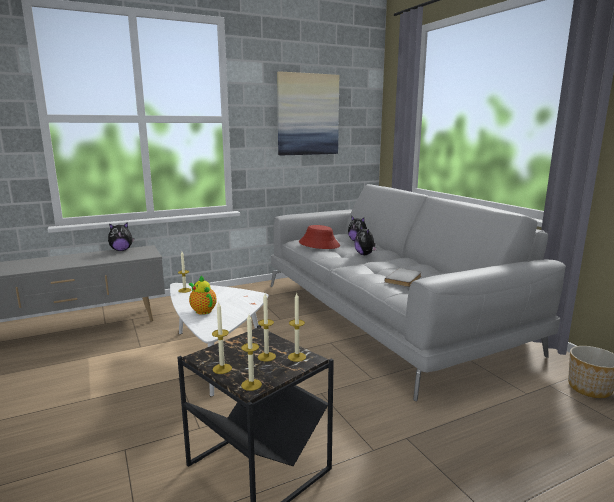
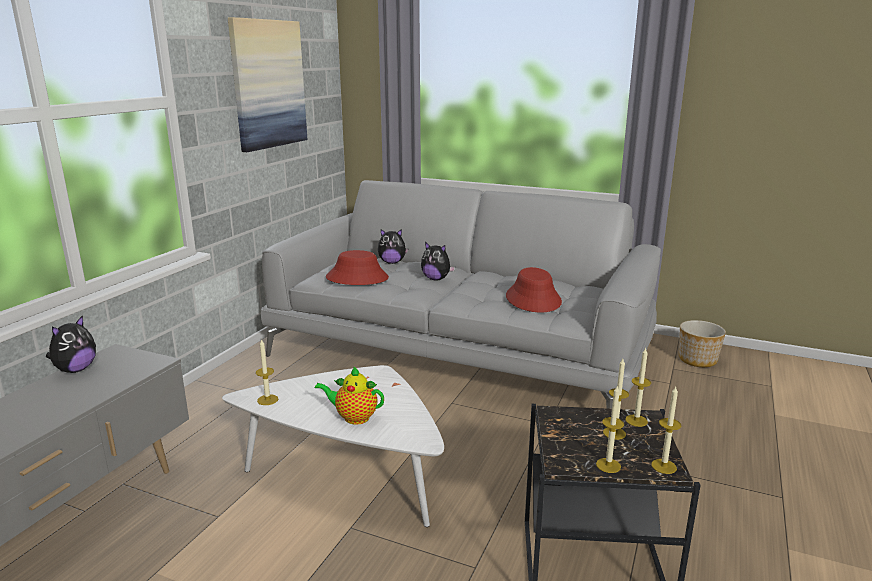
camera: 40 degrees left, 5 degrees up
(404, 279) = (533, 299): grey book -> red hat

